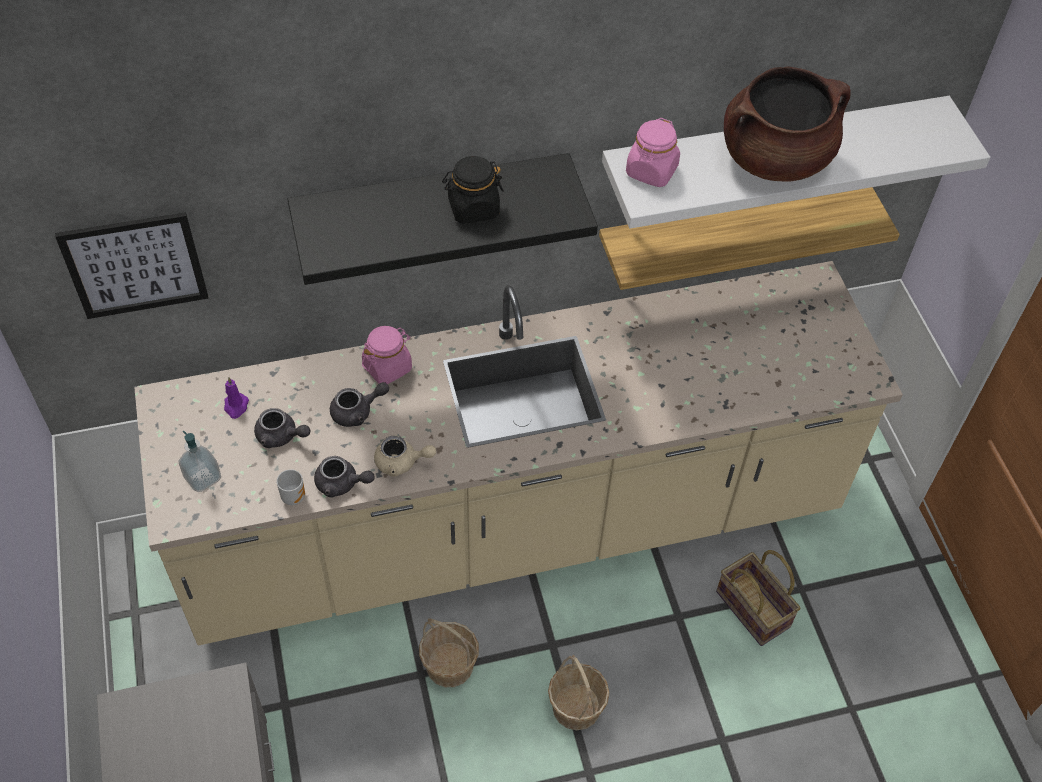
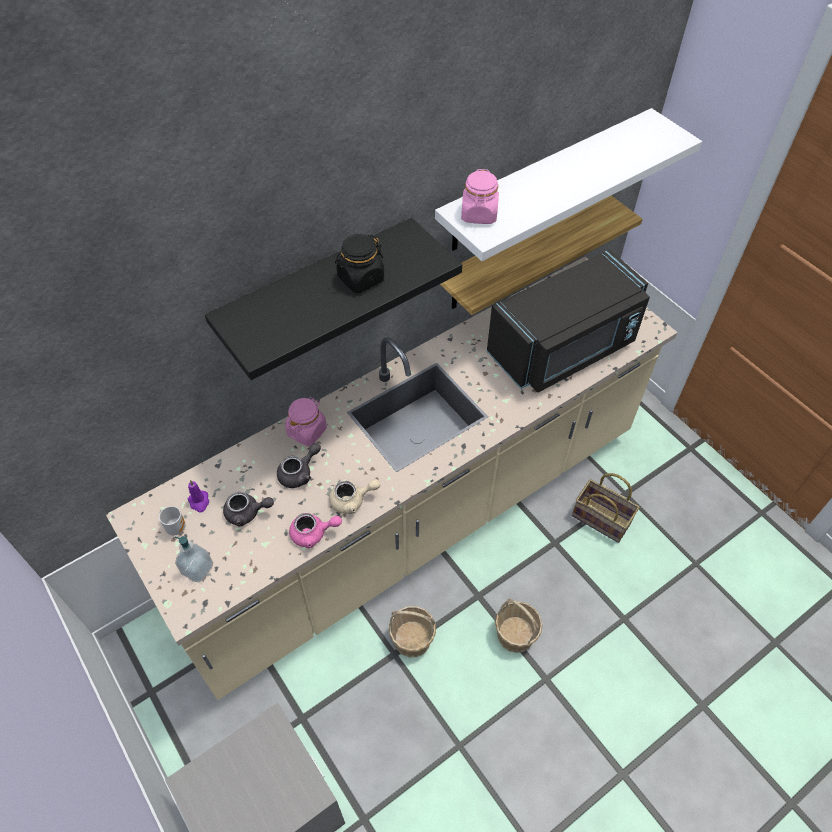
camera: 20 degrees left, 0 degrees up
(135, 265) = (86, 411): picture -> none
(293, 496) = (279, 557): mug -> mug (176, 527)
(342, 484) = (313, 534): grey teapot -> pink teapot
(742, 369) = (564, 349): none -> black microwave
(775, 159) = (561, 181): brown cooking pot -> none

